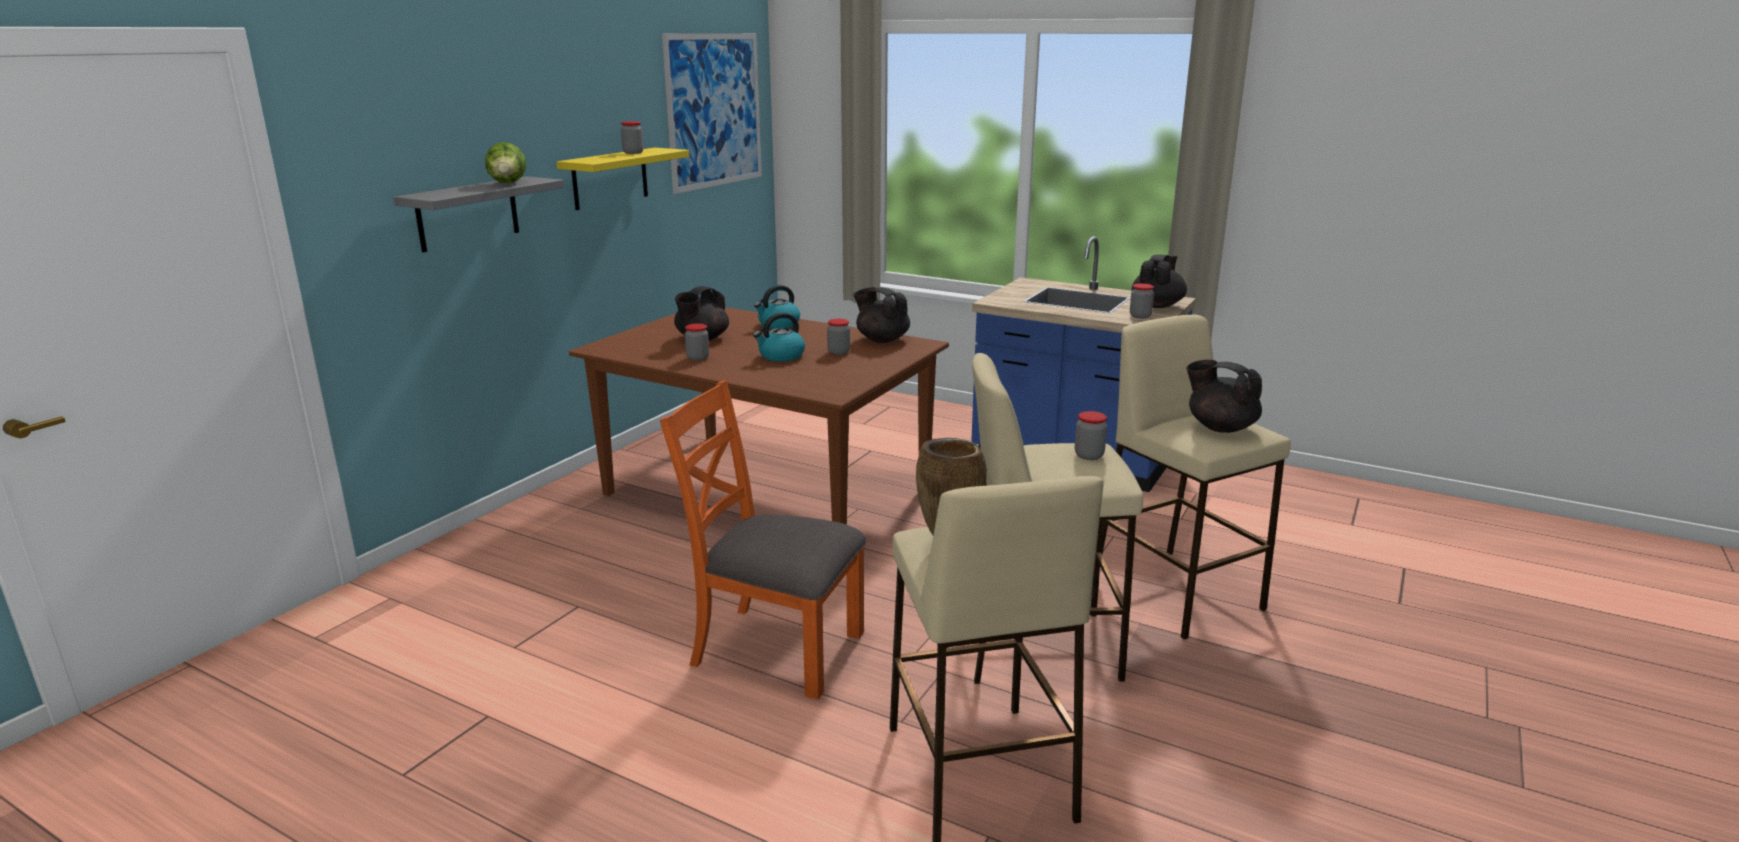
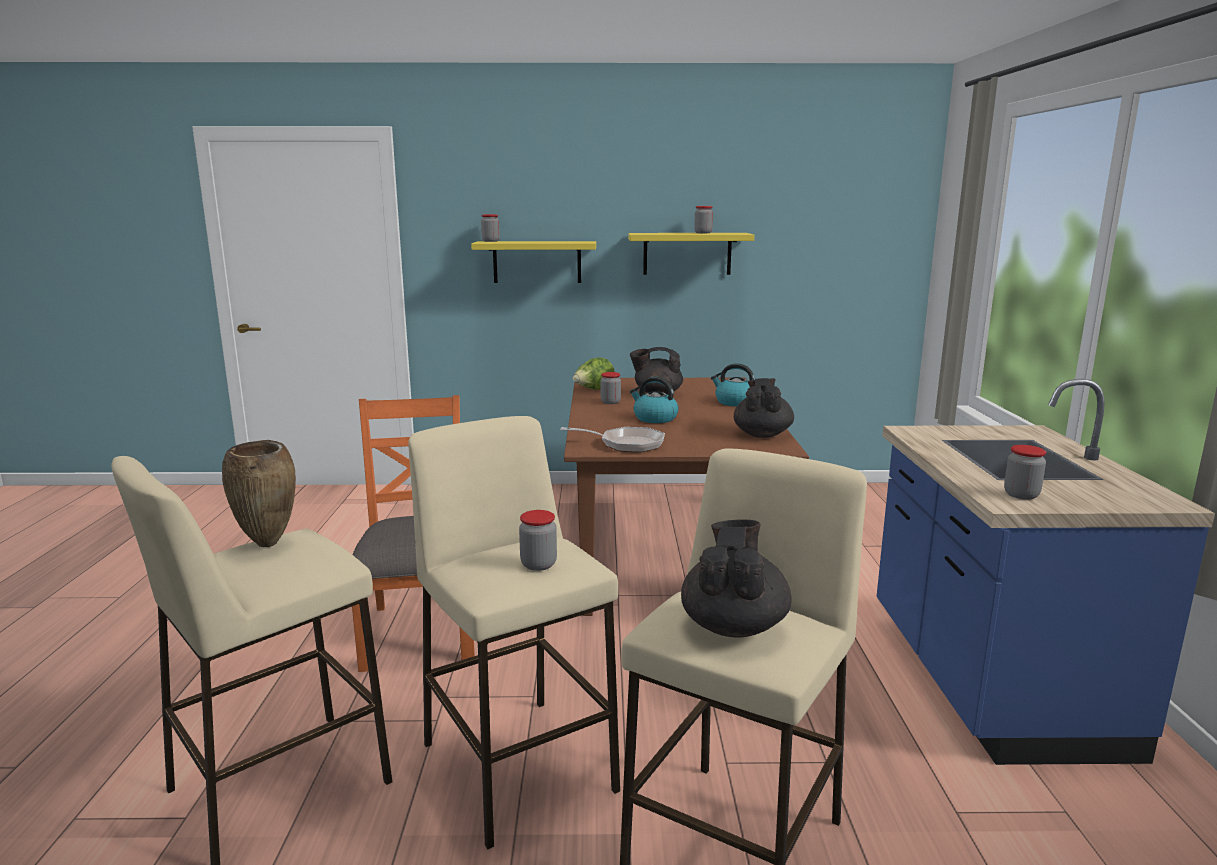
camera: 60 degrees right, 5 degrees down
(468, 214) = (537, 262): grey shelf -> yellow shelf
(508, 184) = (555, 242): lettuce -> lettuce (593, 390)
(714, 110) = (839, 205): picture -> none
(838, 352) = (697, 430): jar -> jar (490, 241)
(843, 380) = (626, 444): none -> frying pan
(1157, 305) = (1102, 497): black teapot -> none

